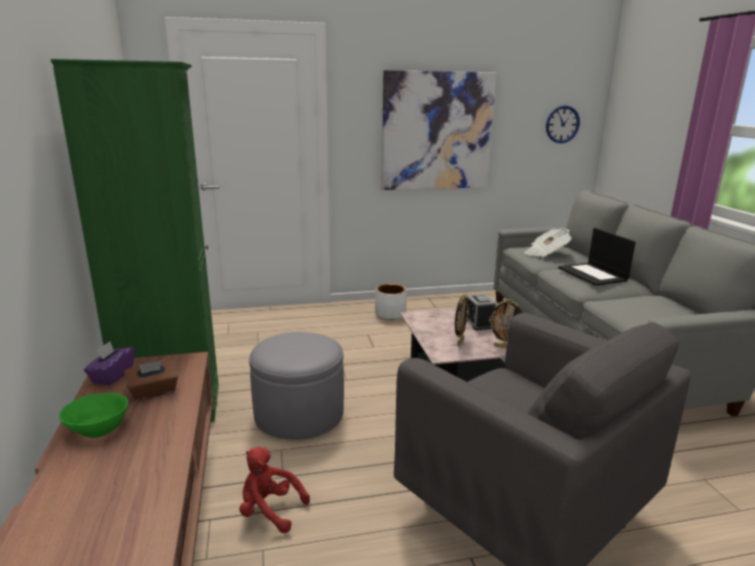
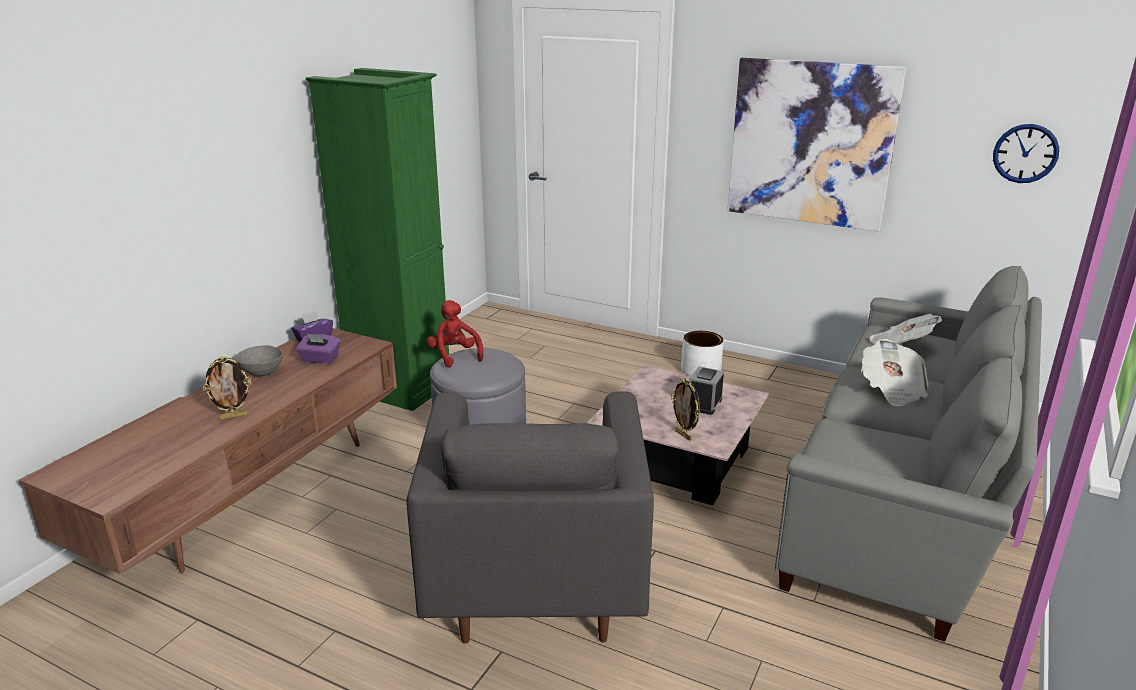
camera: 40 degrees right, 5 degrees up
(99, 429) = (262, 372): green bowl -> grey bowl
(154, 392) = (320, 359): brown tissue box -> purple tissue box
(269, 511) = (370, 488): red plush toy -> red plush toy (454, 355)
(459, 341) = (648, 414): picture frame -> picture frame (233, 416)
(593, 274) = (892, 389): laptop -> newspaper

